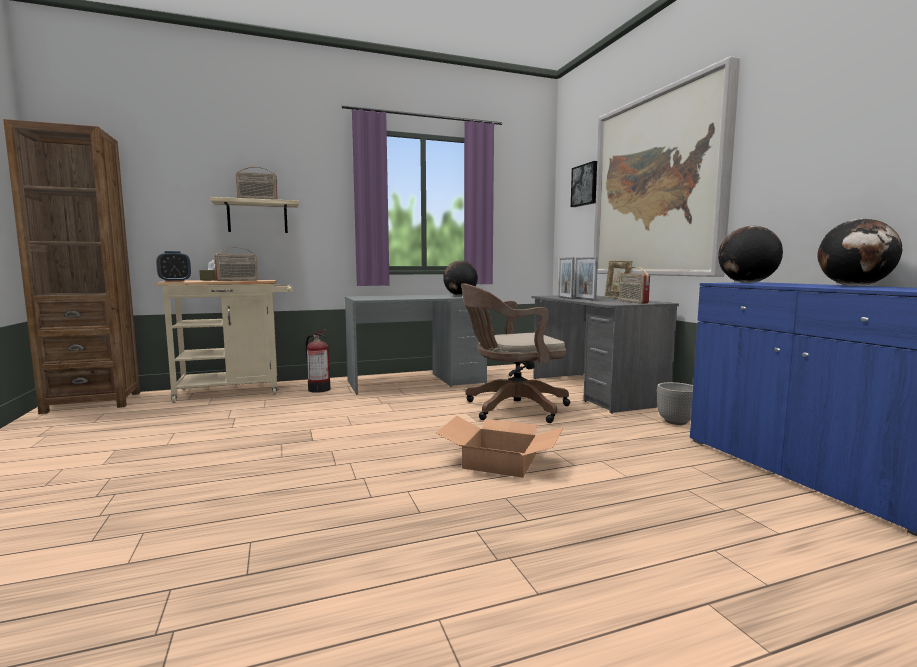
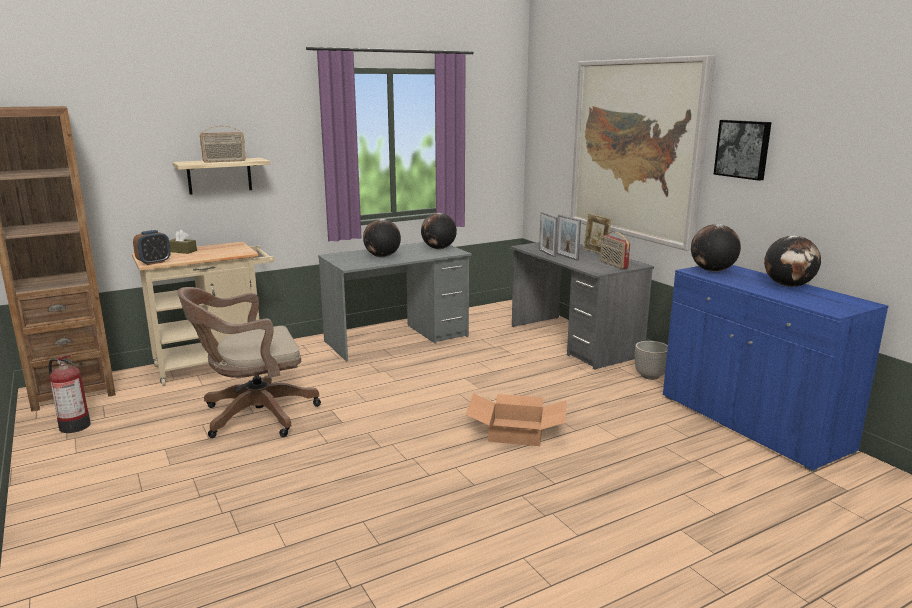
camera: 10 degrees left, 10 degrees up
(237, 280) = (214, 253): radio -> none
(318, 389) = (301, 356): fire extinguisher -> fire extinguisher (73, 425)
(401, 297) = (382, 256): none -> globe
(511, 408) = (504, 370): brown office chair -> brown office chair (253, 416)
(586, 185) = (562, 124): picture -> picture (743, 149)

